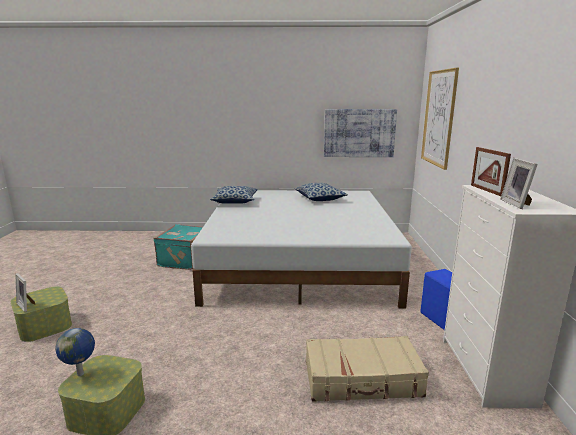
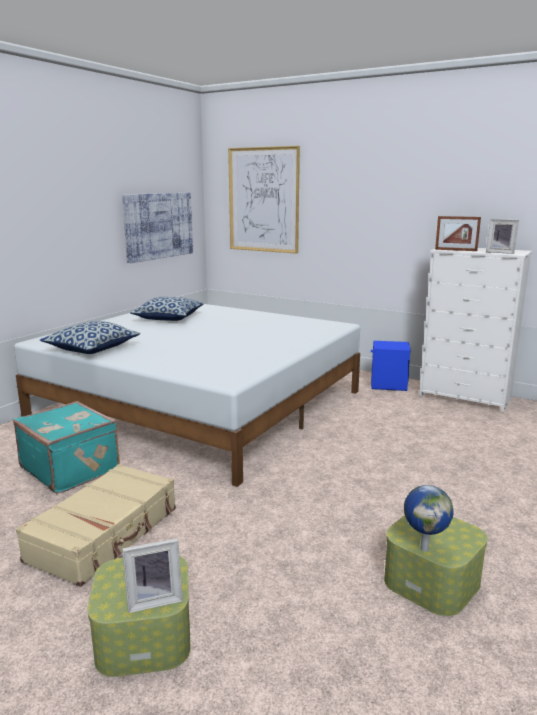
camera: 60 degrees left, 0 degrees up
(362, 379) = (451, 438): beige suitcase -> beige suitcase (105, 534)

